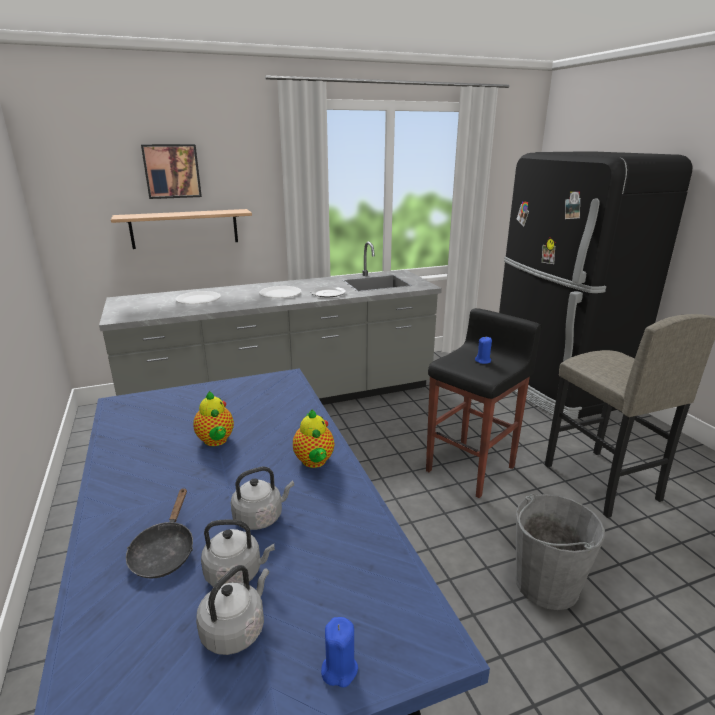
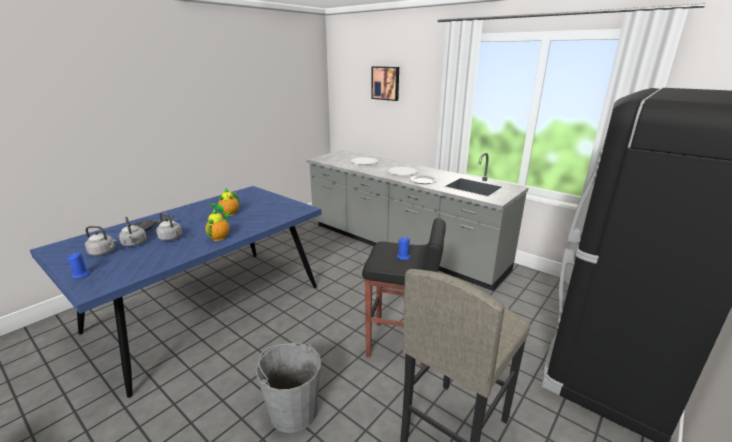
camera: 60 degrees right, 0 degrees up
(184, 228) = (387, 119): shelf -> none
(314, 462) = (220, 237): teapot -> teapot turned 150 degrees clockwise

